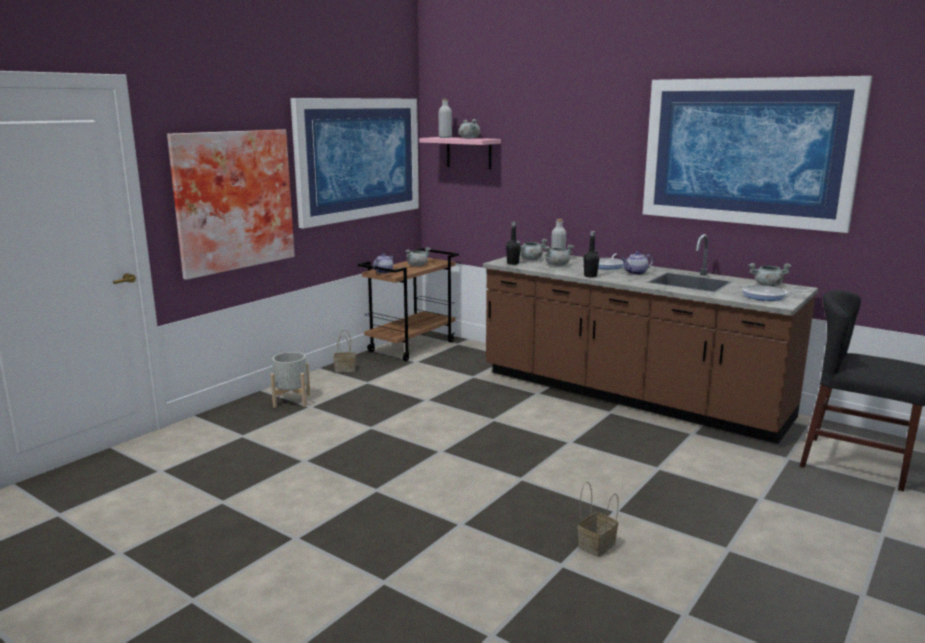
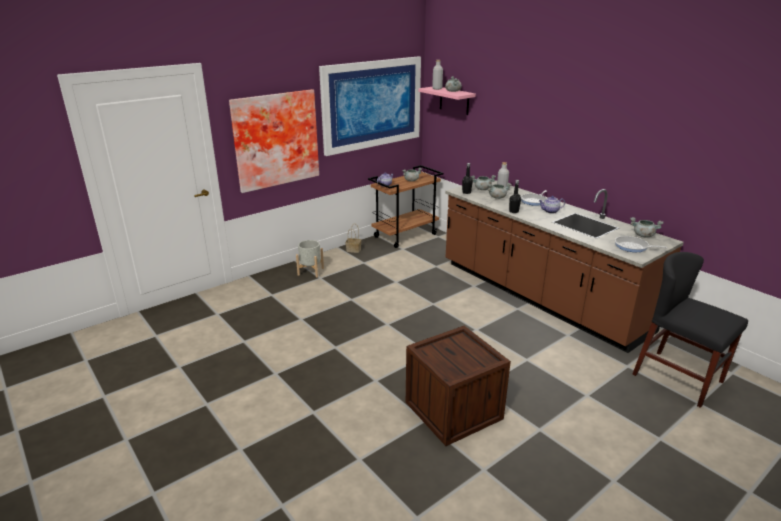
camera: 15 degrees right, 10 degrees up
(596, 544) = (453, 410): basket -> crate
(747, 152) = (644, 129): picture -> none

